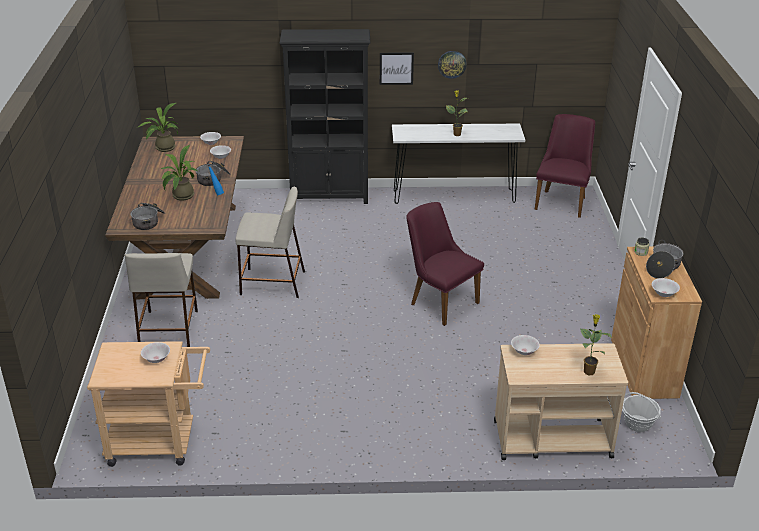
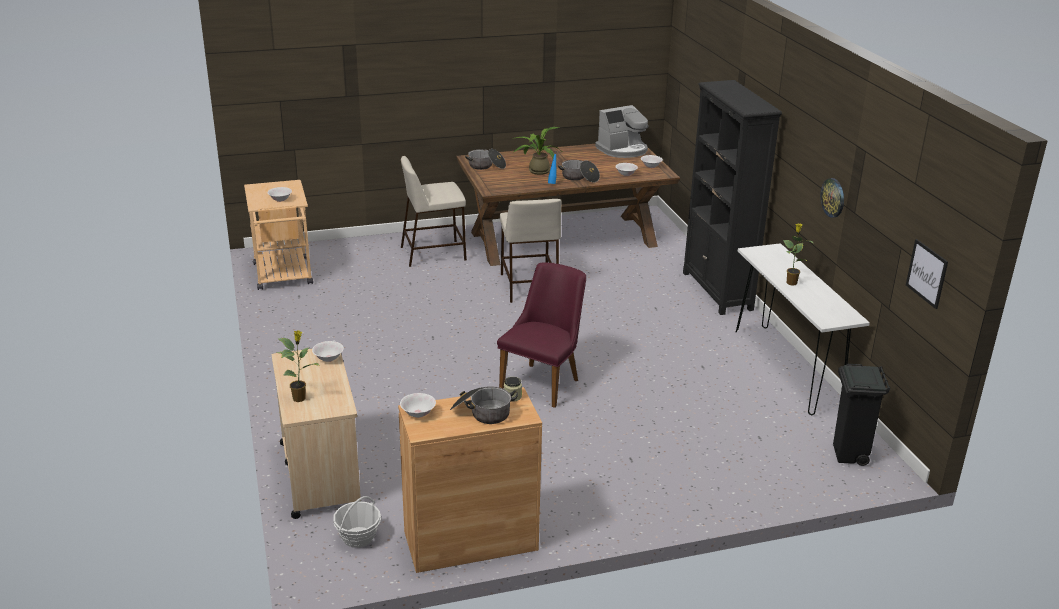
camera: 75 degrees right, 5 degrees down
(163, 148) = (623, 150): potted plant -> coffee machine
(396, 68) = (795, 175): picture -> picture (927, 273)
(562, 201) = (849, 455): purple chair -> black trash can

